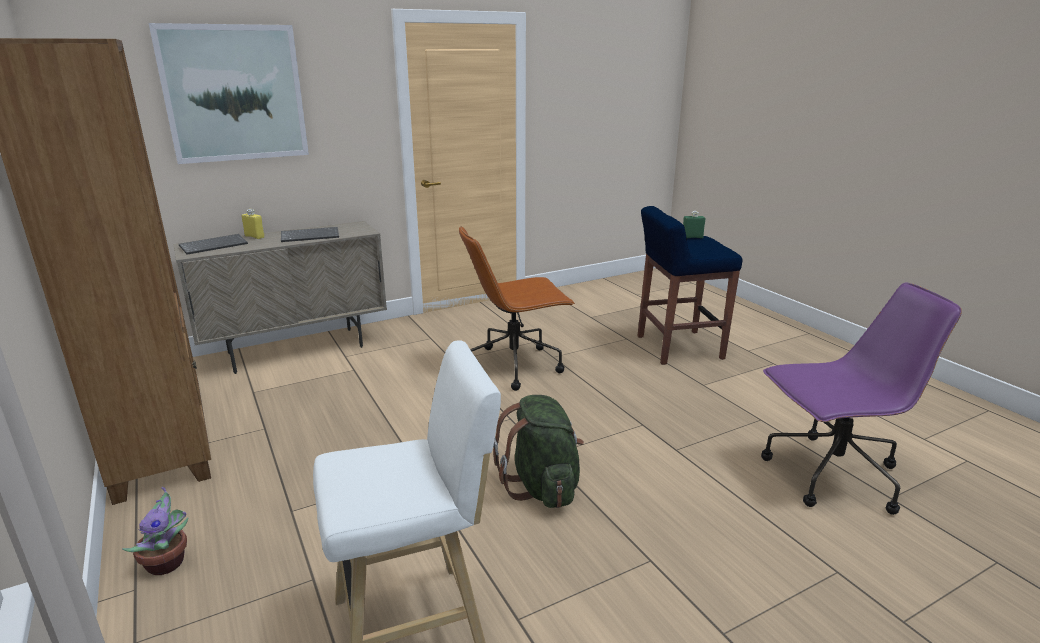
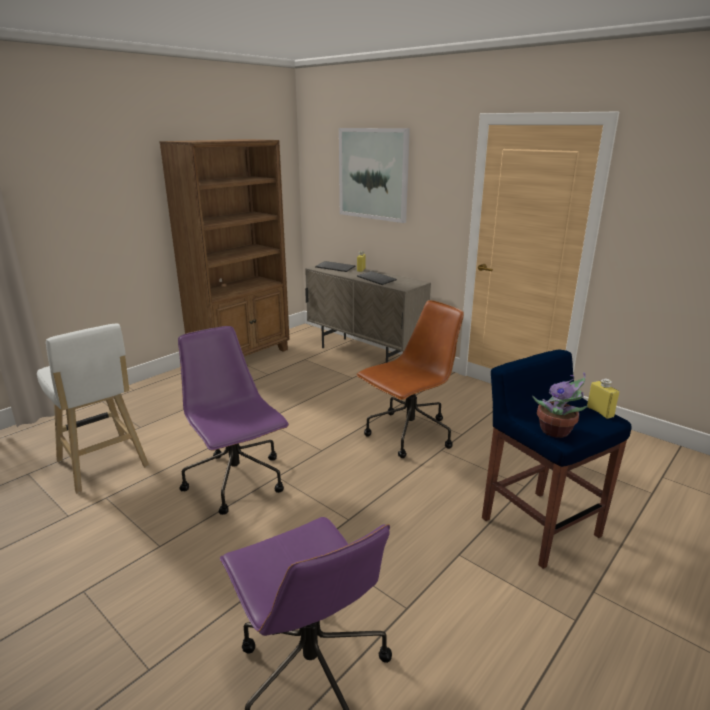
camera: 70 degrees right, 0 degrees up
(168, 563) = (150, 390): potted plant -> potted plant (556, 431)
(515, 365) = (408, 435): brown office chair -> brown office chair turned 90 degrees clockwise
(542, 486) = (237, 482): green backpack -> purple office chair
(692, 237) = (600, 412): green bottle -> yellow bottle

